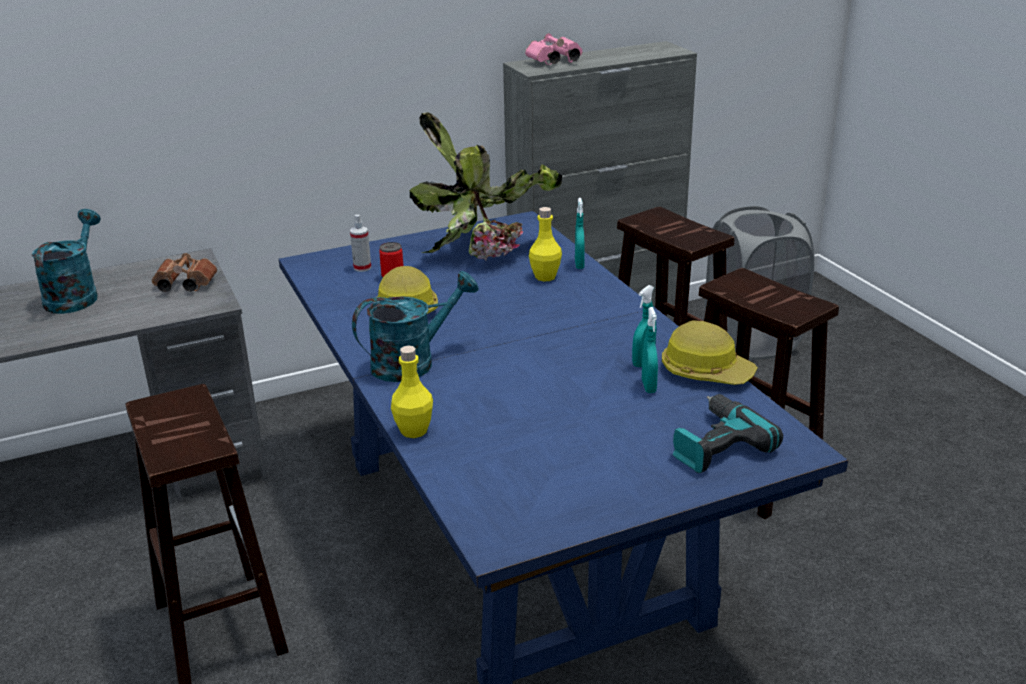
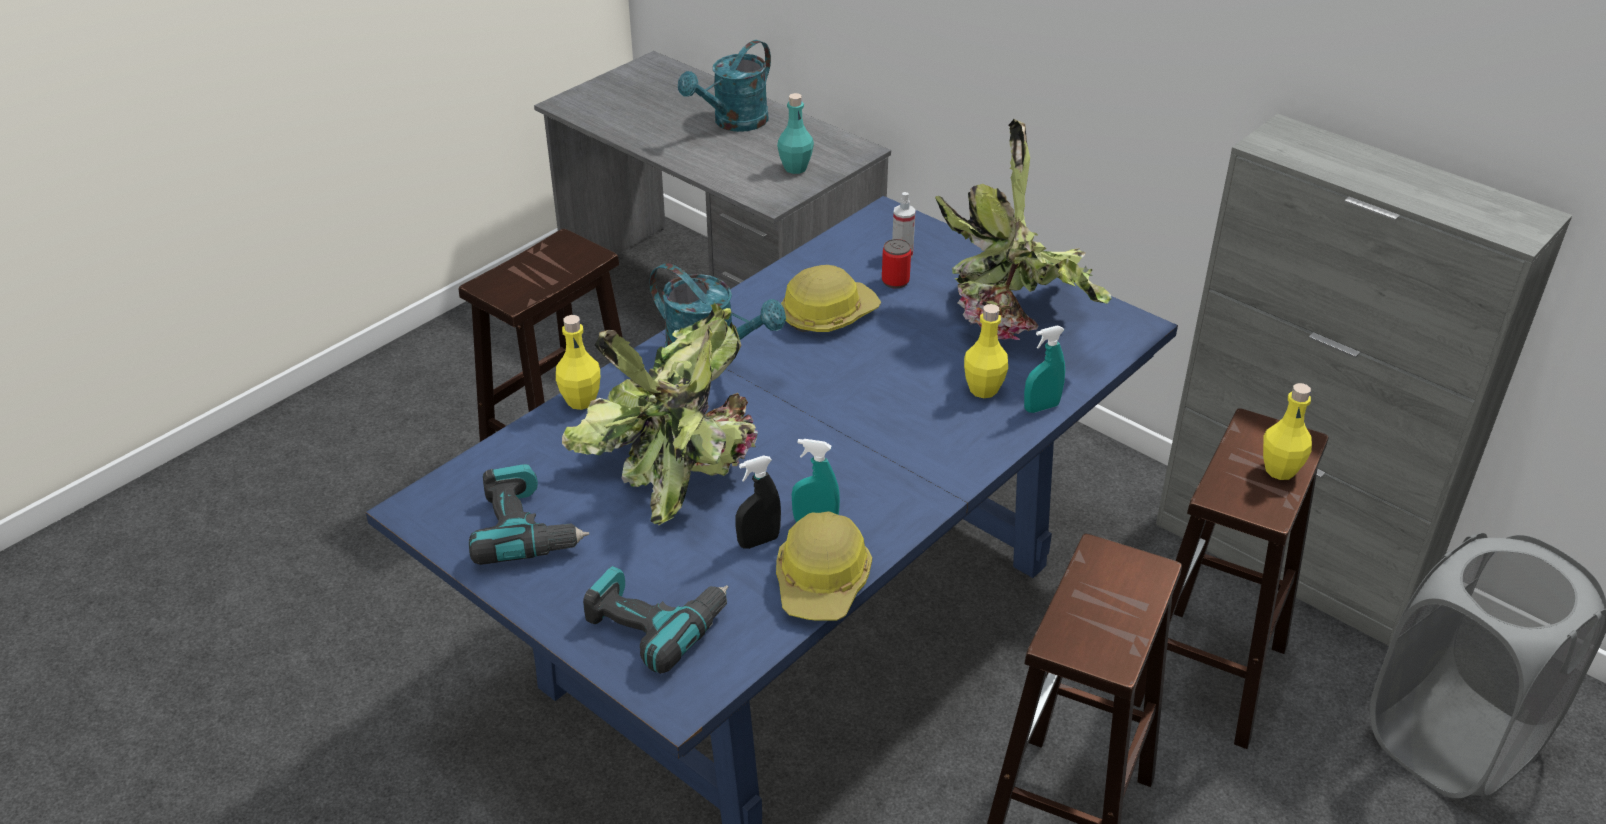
camera: 65 degrees right, 10 degrees up
(75, 296) = (733, 123): turquoise watering can -> turquoise watering can turned 150 degrees clockwise
(183, 286) = (795, 168): brown binoculars -> turquoise bottle
(533, 401) = (677, 463): none -> potted plant
(554, 62) = (1323, 149): pink binoculars -> none
(567, 486) = (526, 529): none -> power drill
(648, 386) = (758, 541): turquoise spray bottle -> black spray bottle
(680, 224) = (1280, 470): none -> yellow bottle

